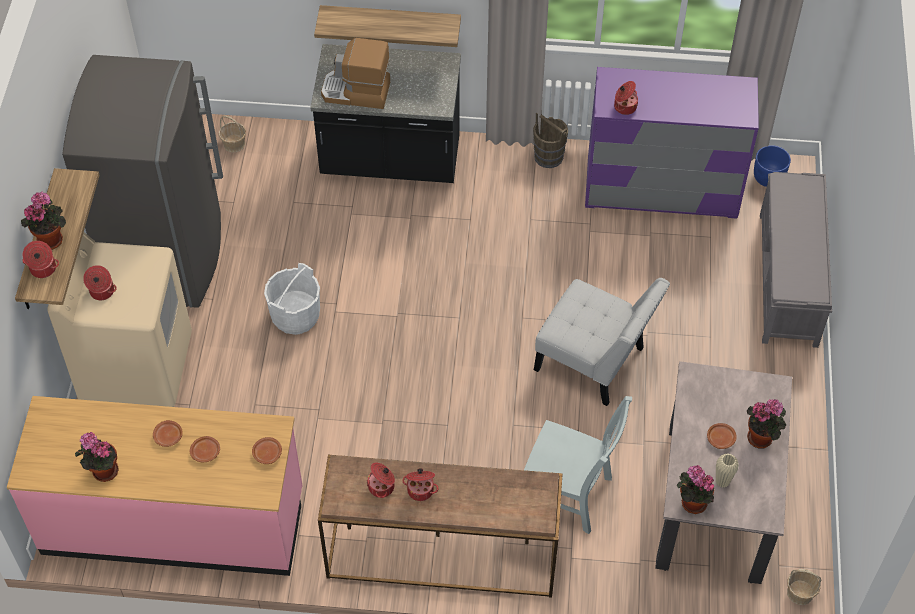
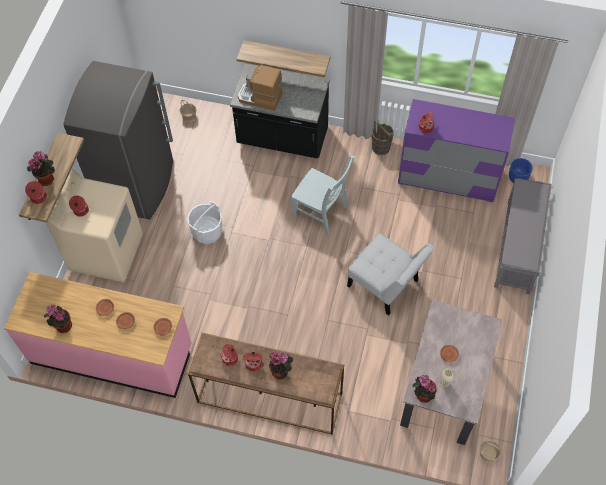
camera: 10 degrees right, 5 degrees up
(570, 495) = (355, 370): grey chair -> grey chair (322, 213)
(762, 437) = (475, 357): potted plant -> potted plant (281, 372)

